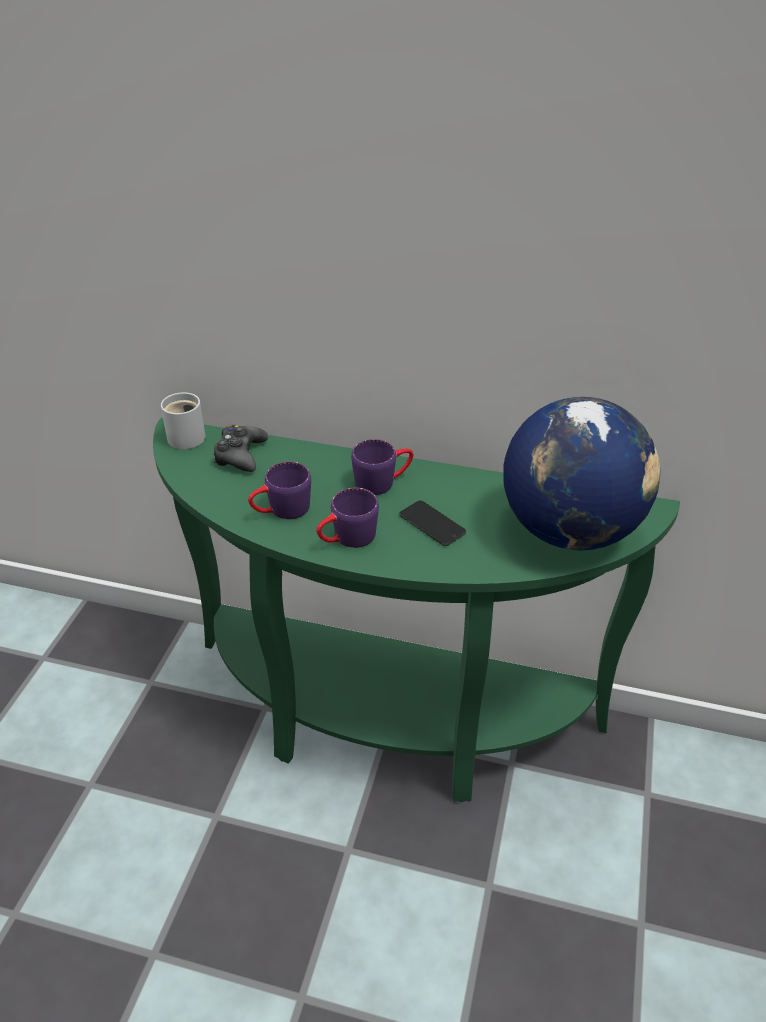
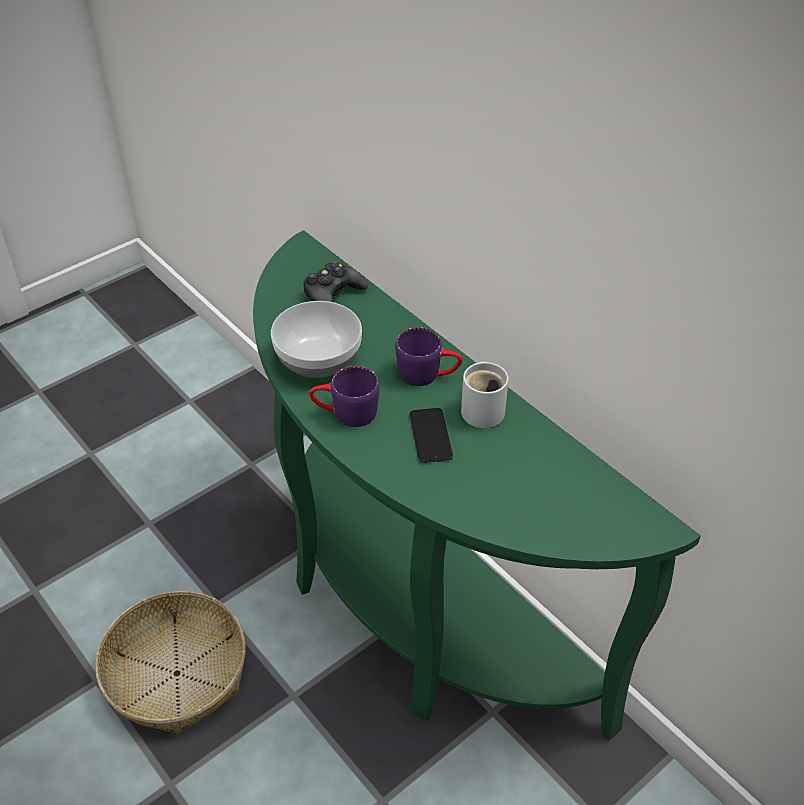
camera: 35 degrees right, 5 degrees up
(185, 436) = (306, 256): white mug -> white mug (484, 409)
(228, 897) = (177, 673): none -> basket
(281, 511) = (317, 361): purple mug -> bowl
(570, 530) = (552, 507): globe -> none

